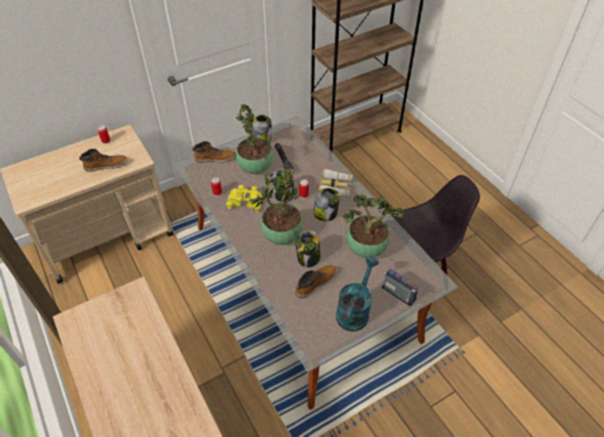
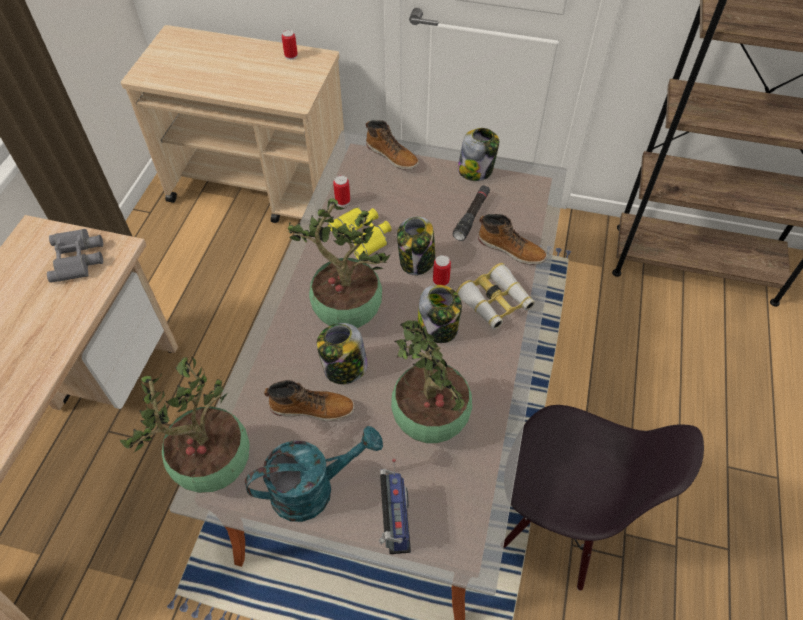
camera: 45 degrees right, 5 degrees up
(106, 165) = (258, 84): boot -> boot (511, 249)
(119, 310) = (78, 258): none -> grey binoculars
(256, 169) = (423, 203): potted plant -> potted plant (213, 468)

